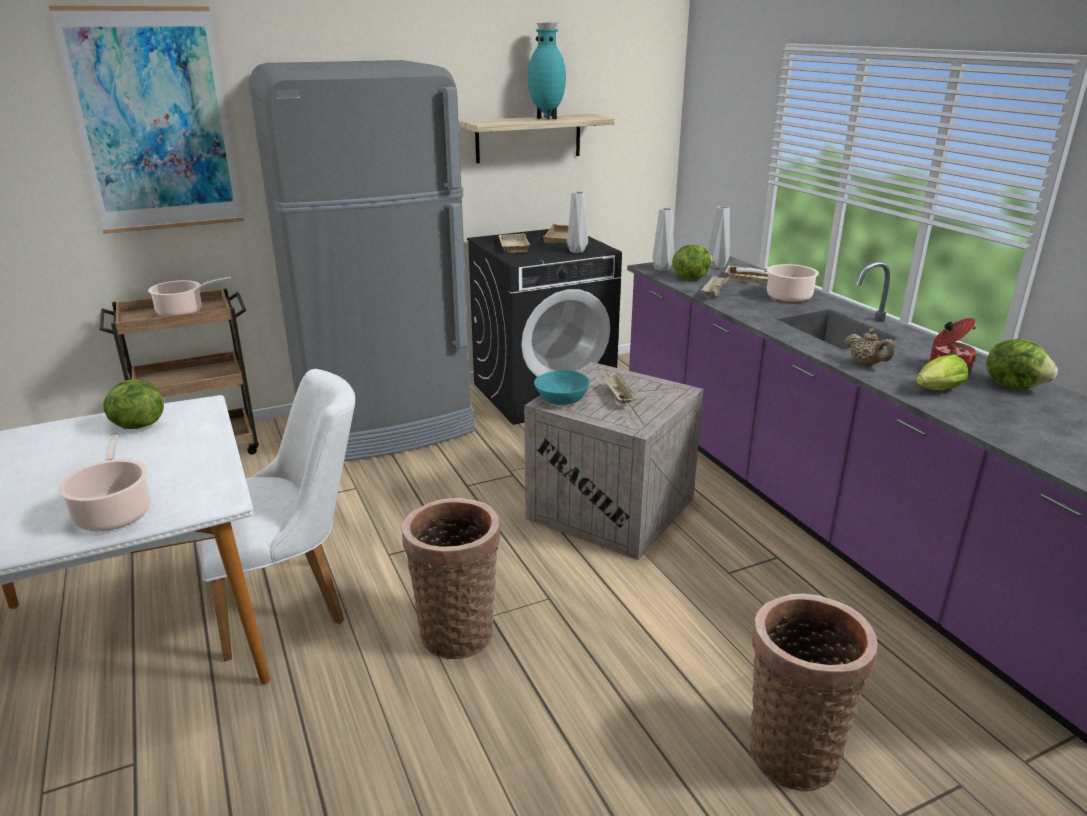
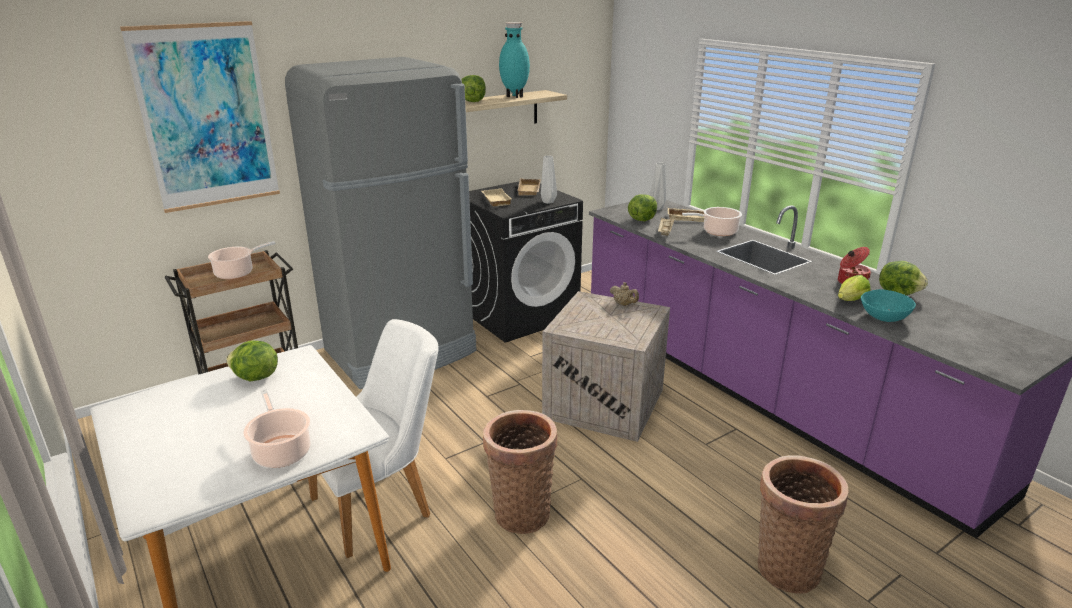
camera: 10 degrees left, 0 degrees up
(490, 121) = (472, 101): none -> lettuce
(561, 400) = (569, 325): turquoise bowl -> turquoise bowl (884, 317)
(618, 397) = (610, 319): beige tray -> none
(661, 269) = (616, 213): grey vase -> none
(866, 364) = (795, 283): beige teapot -> beige teapot (623, 304)

